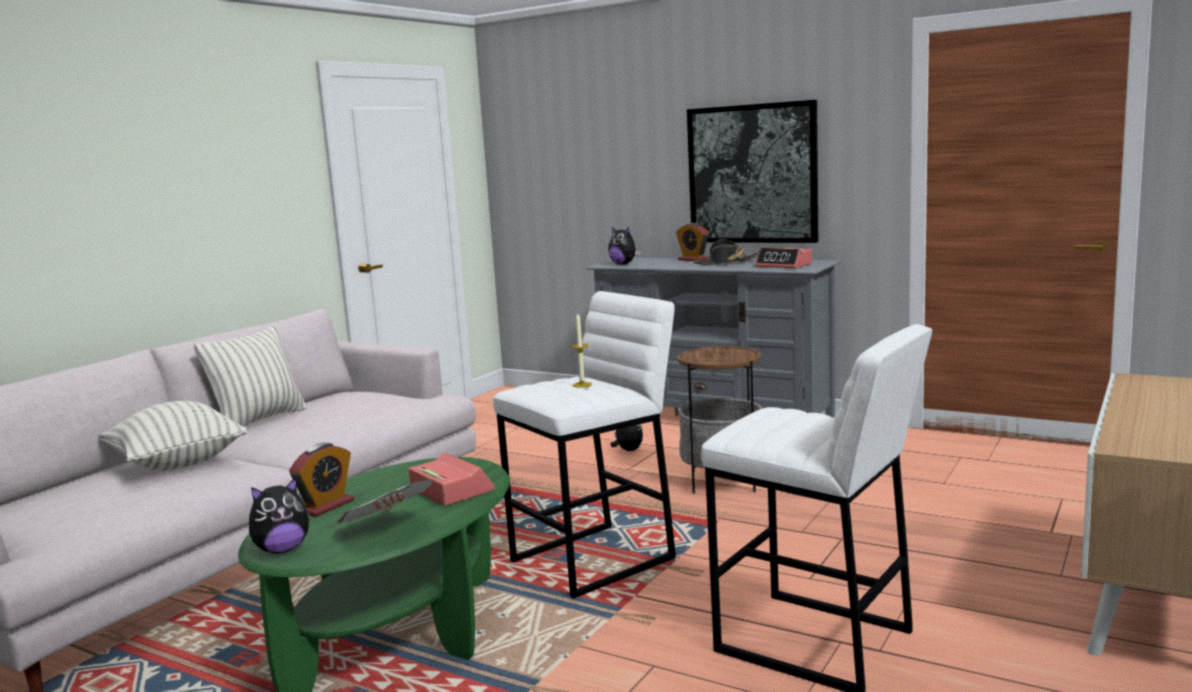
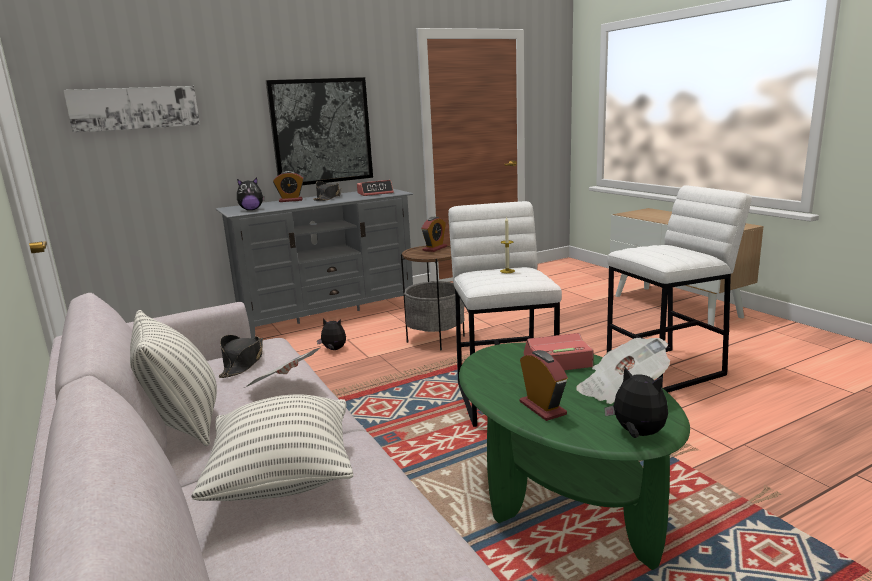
camera: 60 degrees left, 5 degrees up
(282, 550) = (637, 434): plush toy -> plush toy turned 45 degrees counterclockwise
(329, 423) = (284, 387): none -> newspaper
(371, 400) = (243, 363): none -> black hat
(564, 143) = (135, 108): none -> picture
(734, 353) = (434, 248): none -> alarm clock

